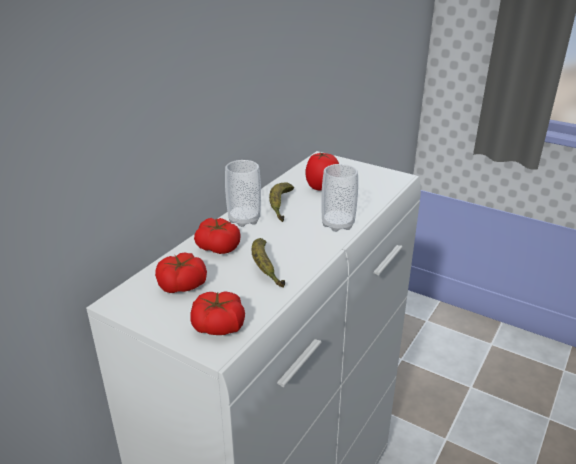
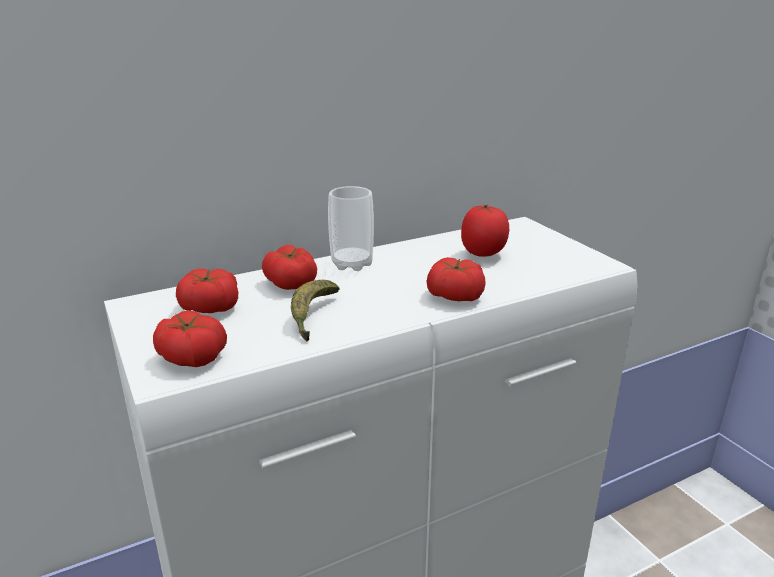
camera: 30 degrees right, 5 degrees down
(280, 206) = (409, 261): banana -> none
(338, 224) = (455, 295): cup -> tomato

